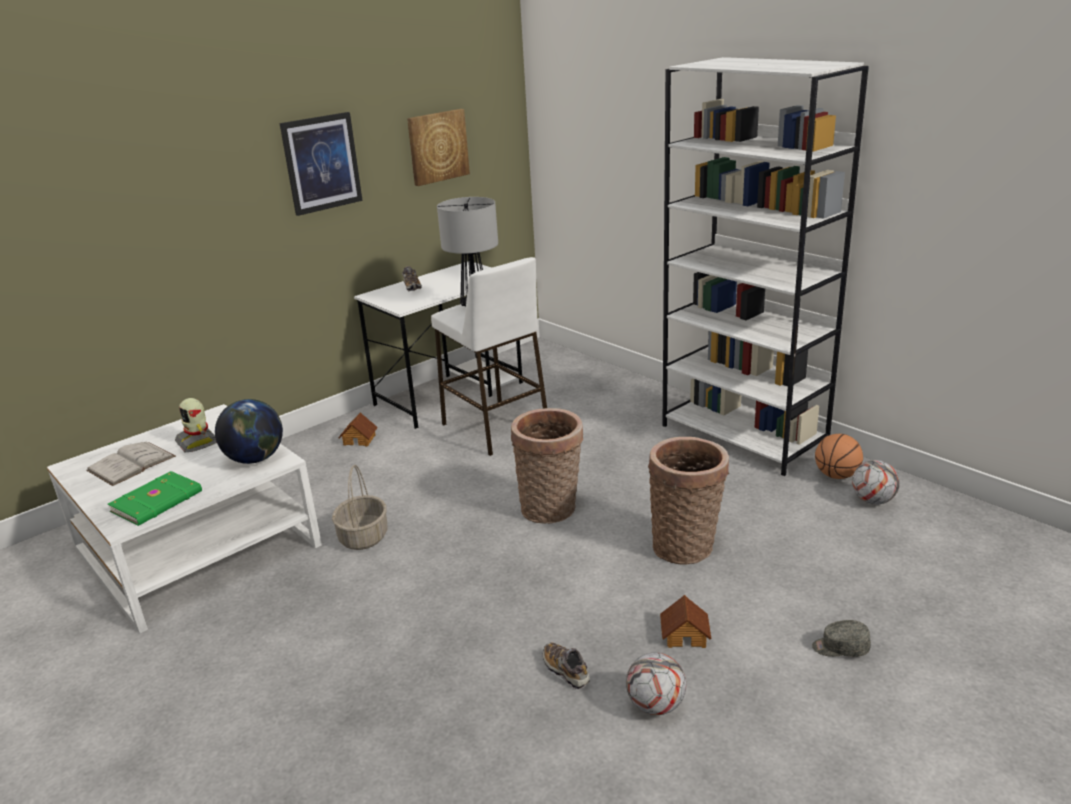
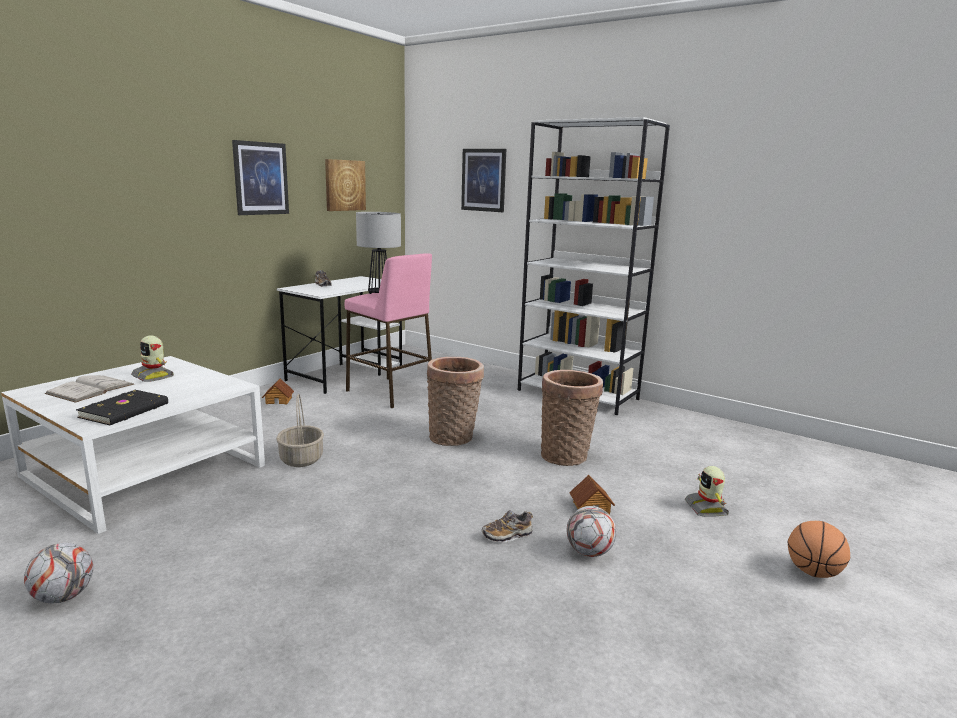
camera: 15 degrees left, 10 degrees down
(158, 502) = (125, 411): green book -> black book
(255, 458) = (212, 385): globe -> none
(495, 428) = (390, 392): white stool -> pink stool
(566, 671) = (507, 535): shoe -> shoe turned 60 degrees counterclockwise
(624, 127) = (483, 180): none -> picture
(836, 475) = (652, 414): basketball -> basketball (813, 572)
(840, 648) = (707, 508): grey cap -> toy robot
(873, 501) = (684, 427): football -> football (63, 597)

